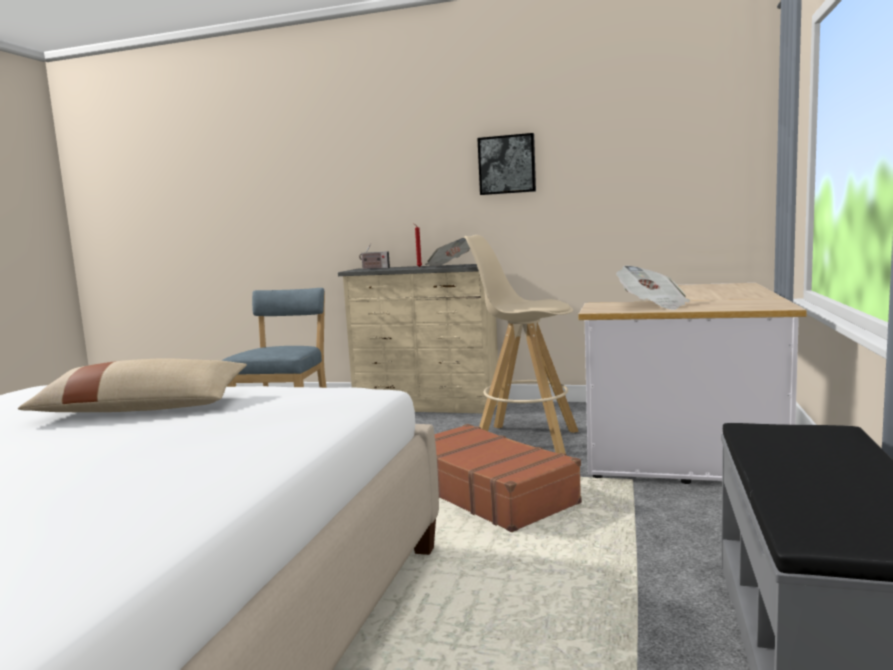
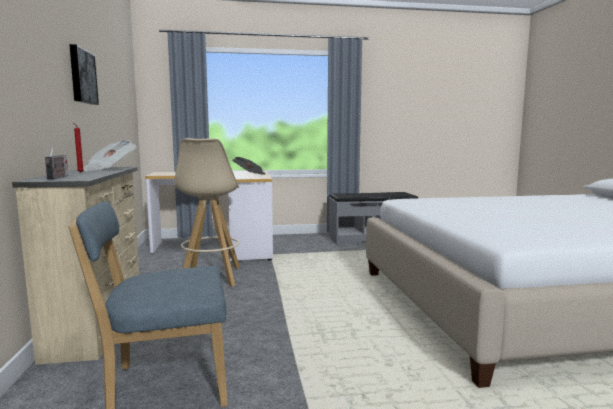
camera: 115 degrees left, 0 degrees up
(142, 408) = (478, 213): beige pillow -> none
(488, 492) = (302, 274): brown suitcase -> none

